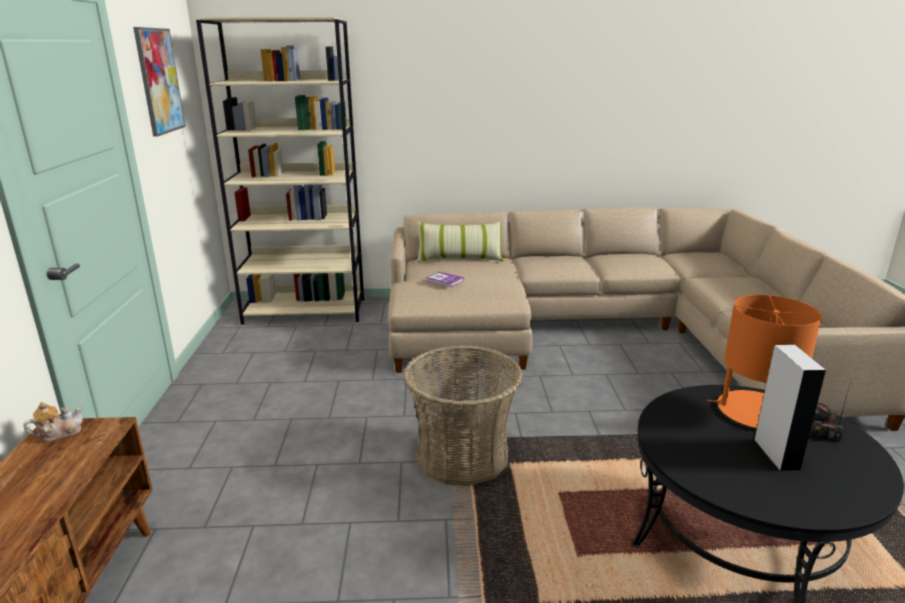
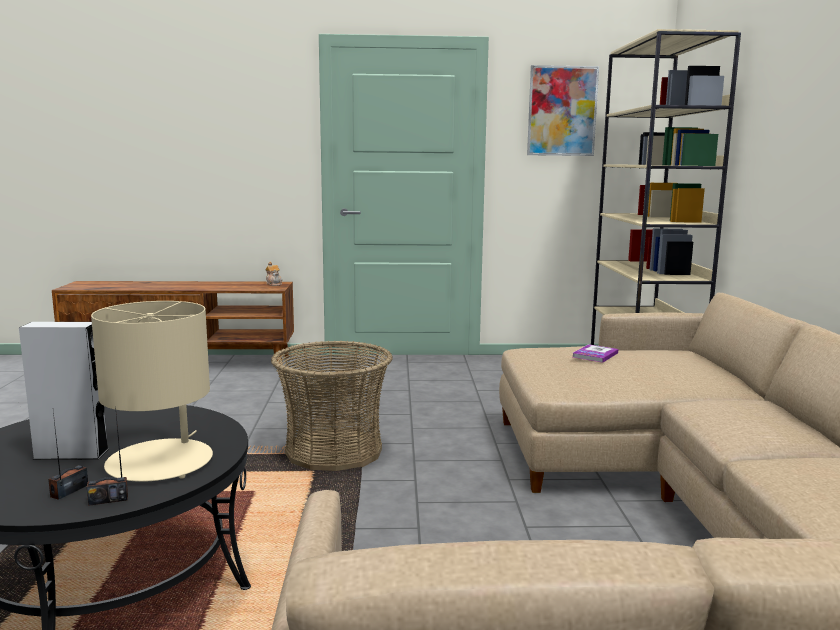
camera: 90 degrees right, 10 degrees down
(459, 259) = (703, 365): pillow -> none
(754, 411) = (161, 462): orange table lamp -> beige table lamp

